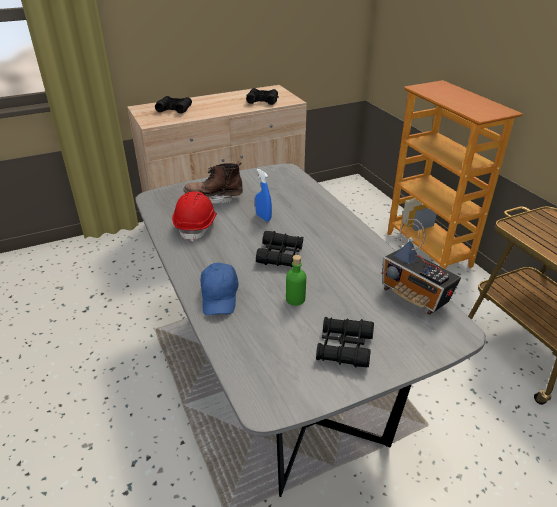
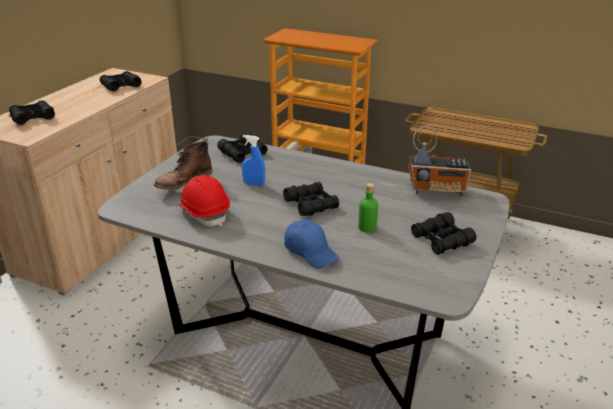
camera: 40 degrees left, 5 degrees down
(293, 187) = (243, 153): none -> black binoculars

